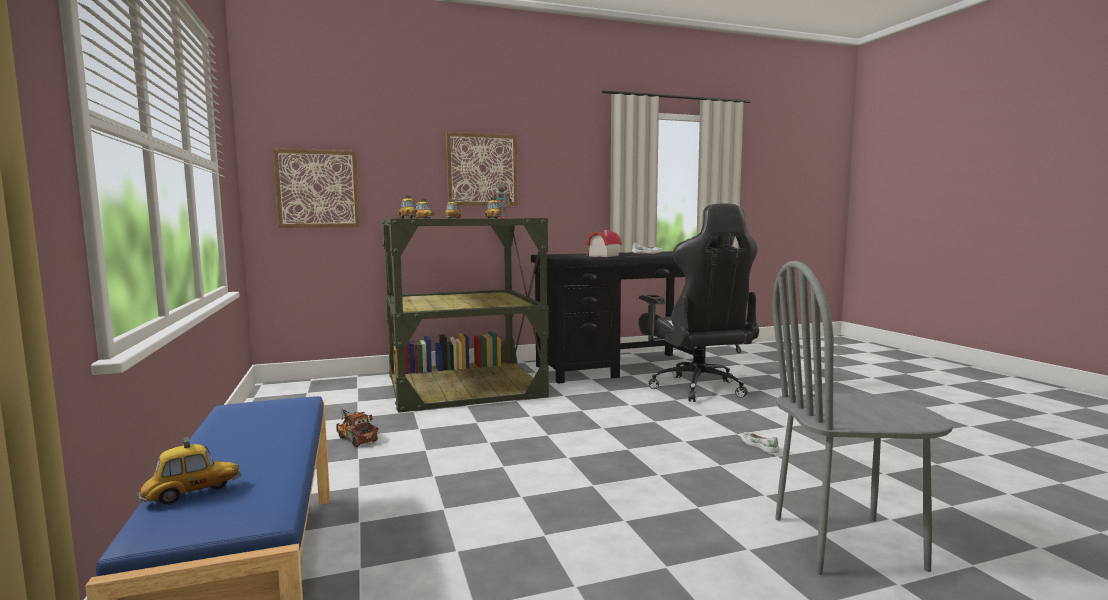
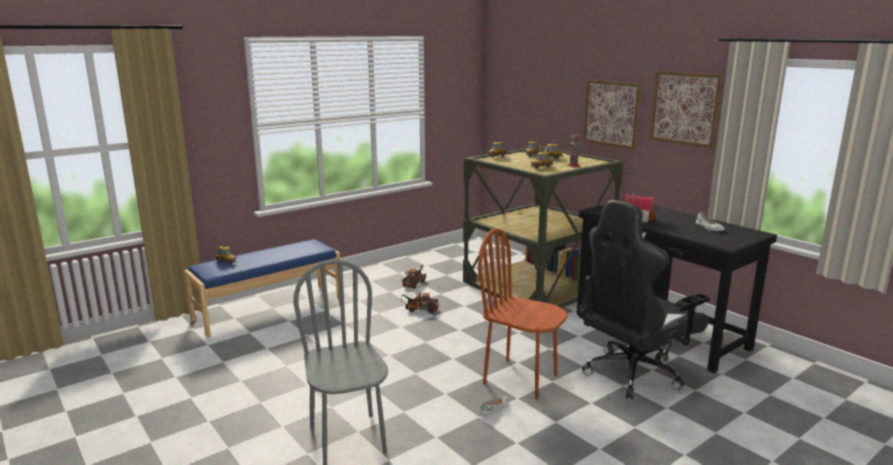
camera: 70 degrees right, 10 degrees up
(317, 188) = (513, 117): picture -> picture (685, 107)
(457, 447) = (419, 309): none -> toy truck
(693, 426) = (520, 379): none -> brown chair

